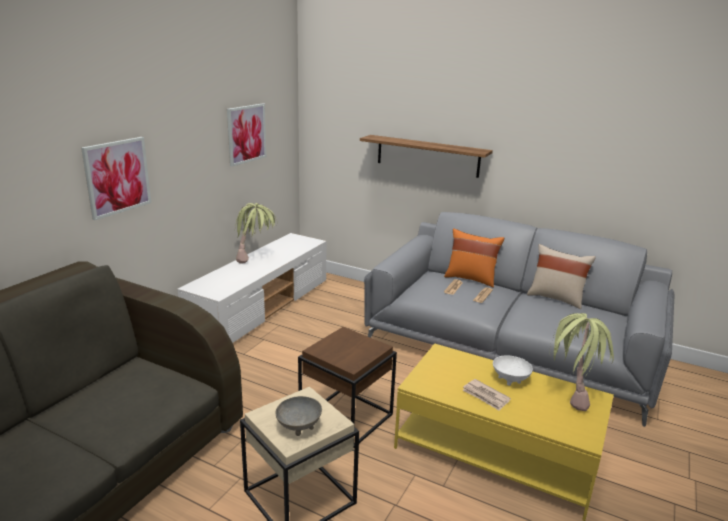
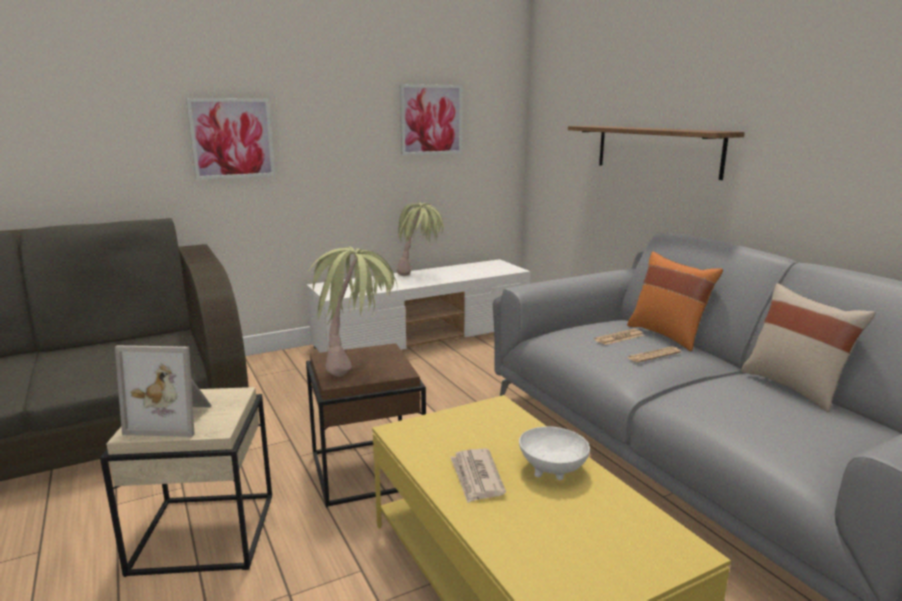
camera: 35 degrees right, 5 degrees down
(299, 426) = (173, 419): grey bowl -> picture frame
(570, 395) = (632, 528): potted plant -> potted plant (357, 364)

